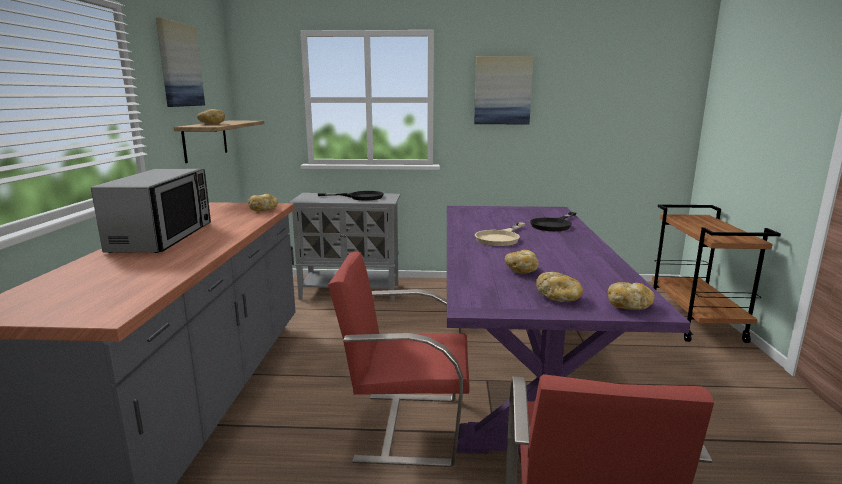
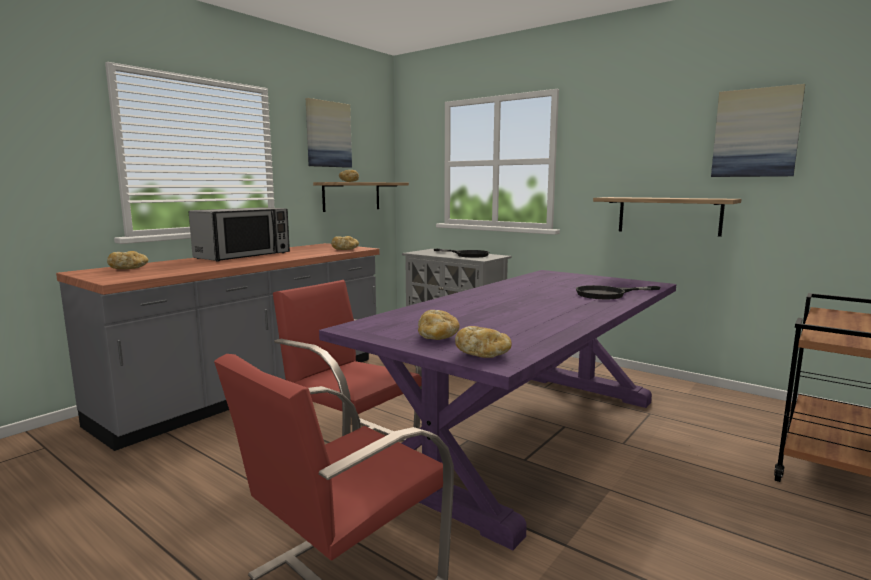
camera: 35 degrees right, 5 degrees down
(500, 238) = (518, 295): beige frying pan -> none
(502, 90) = (628, 148): picture -> picture (756, 133)
(521, 270) = (464, 317): bread -> bread (128, 269)
(537, 149) = (668, 215): none -> shelf

